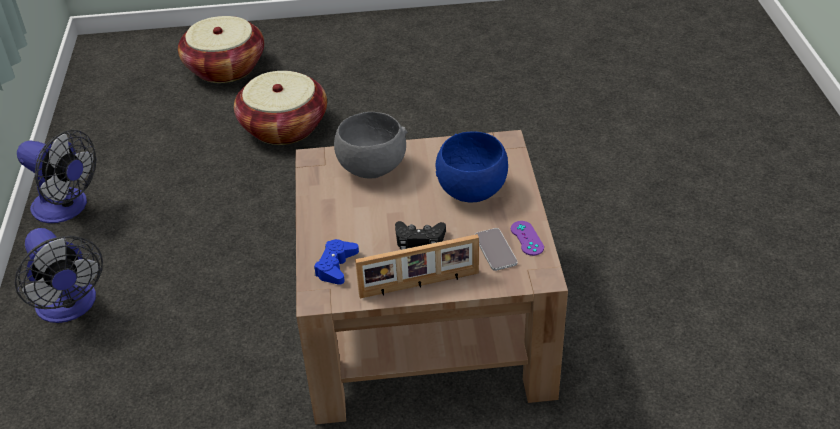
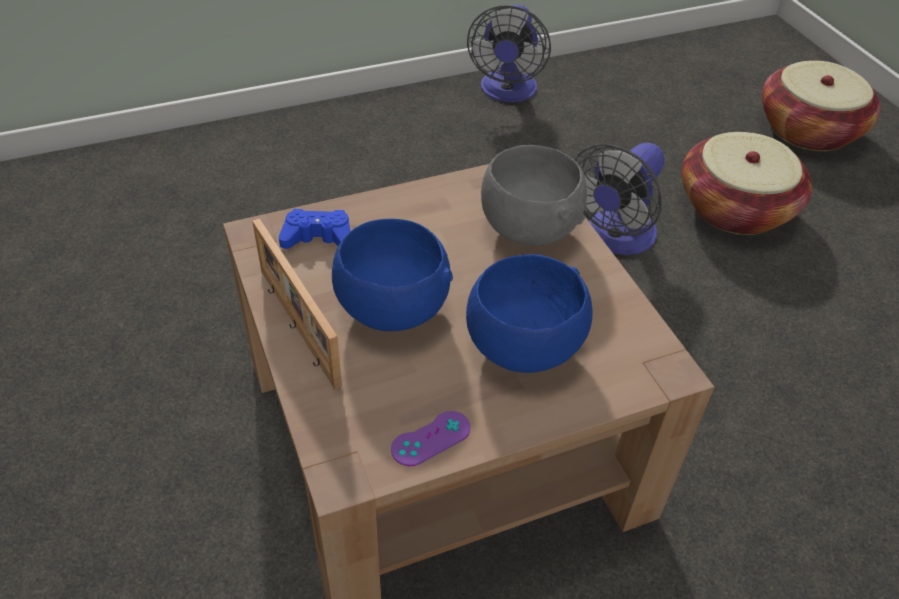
camera: 70 degrees right, 5 degrees up
(70, 307) = (374, 136): fan -> fan (615, 238)
(419, 240) = (390, 309): black game controller -> blue bowl
(495, 250) = (391, 401): phone -> none

